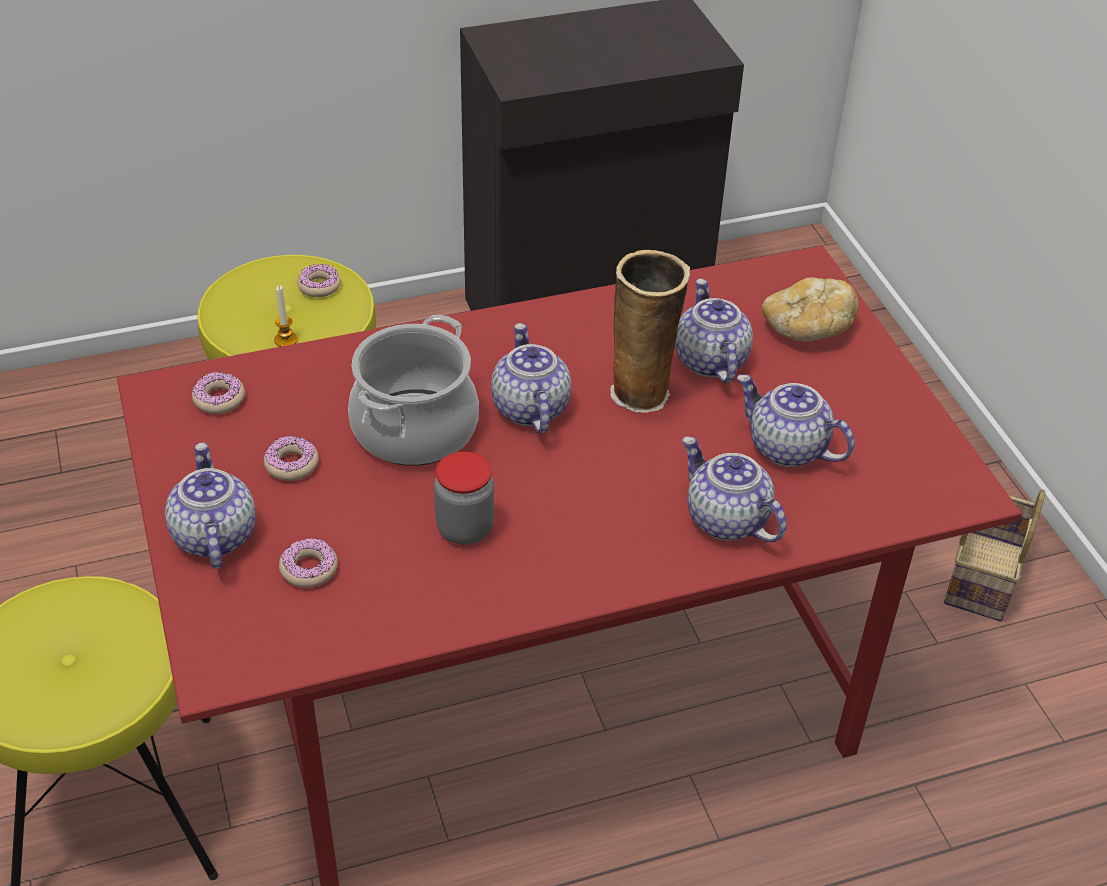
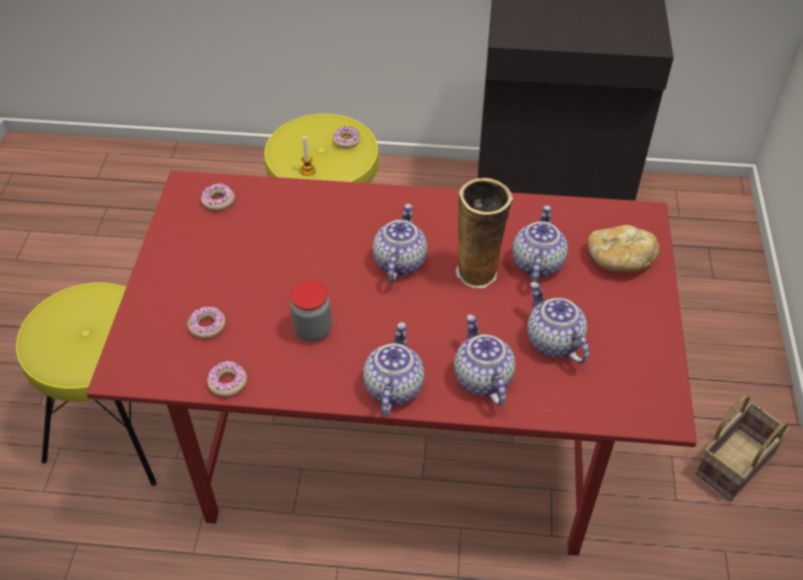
camera: 25 degrees right, 5 degrees up
(213, 536) = (166, 287): teapot -> teapot (392, 387)
(291, 464) = (235, 255): donut -> donut (227, 382)
(414, 428) = (320, 254): cooking pot -> none

